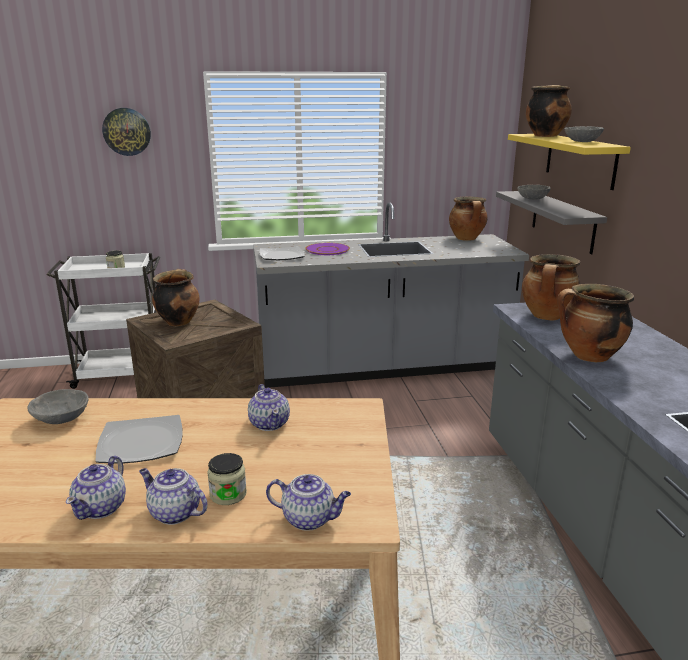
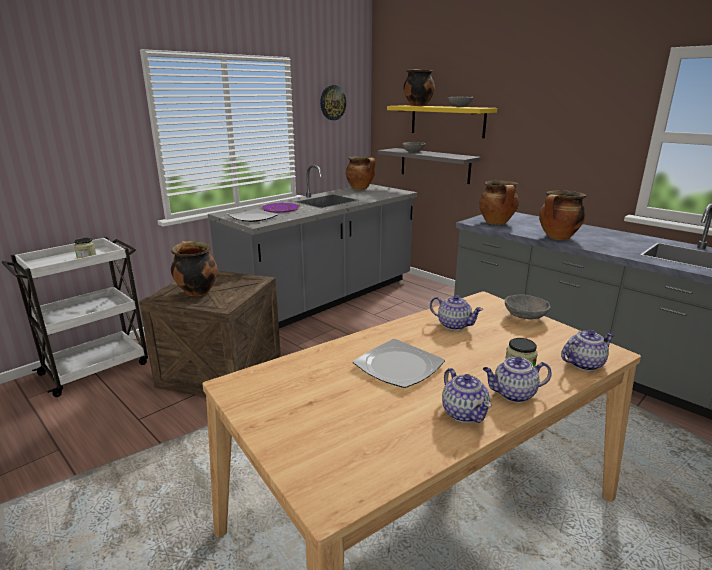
camera: 35 degrees left, 0 degrees up
(61, 419) = (299, 376): grey bowl -> grey bowl (525, 317)
(127, 131) = (66, 111): wall clock -> wall clock (332, 102)

